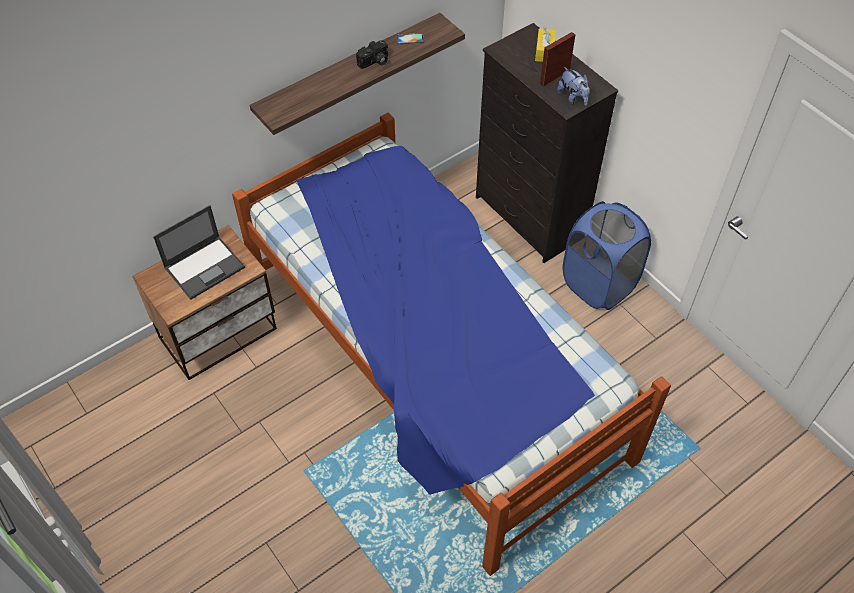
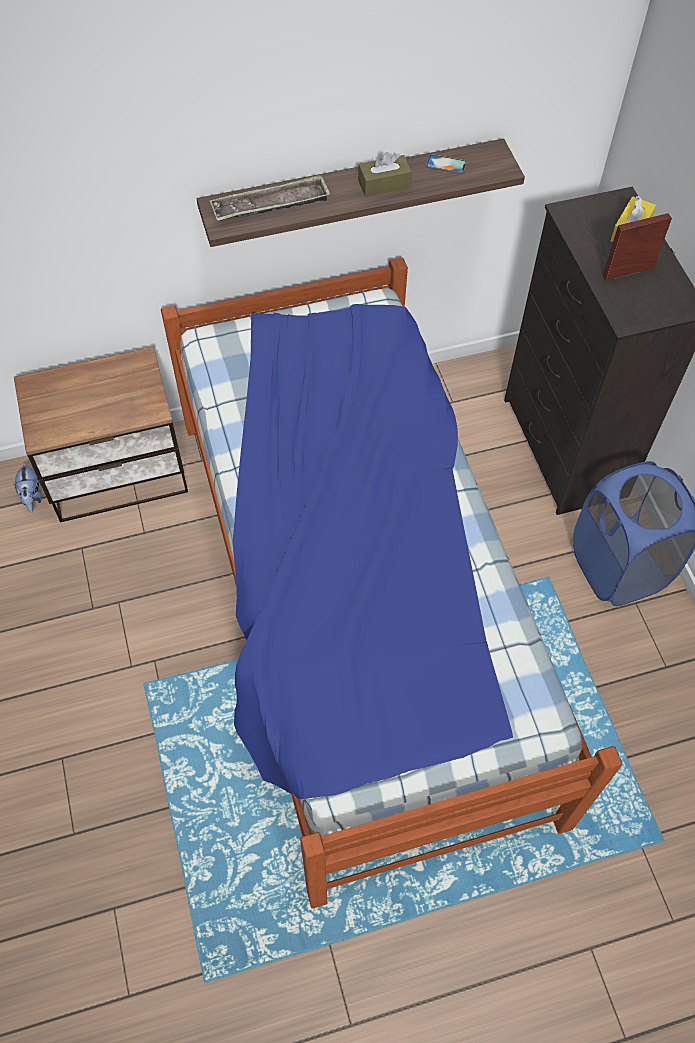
camera: 20 degrees right, 5 degrees up
(205, 267) = (102, 392): laptop -> none
(304, 96) = (271, 205): none -> tray
(374, 62) = (384, 184): camera -> brown tissue box
(573, 98) = (641, 309): plush toy -> plush toy (32, 496)

